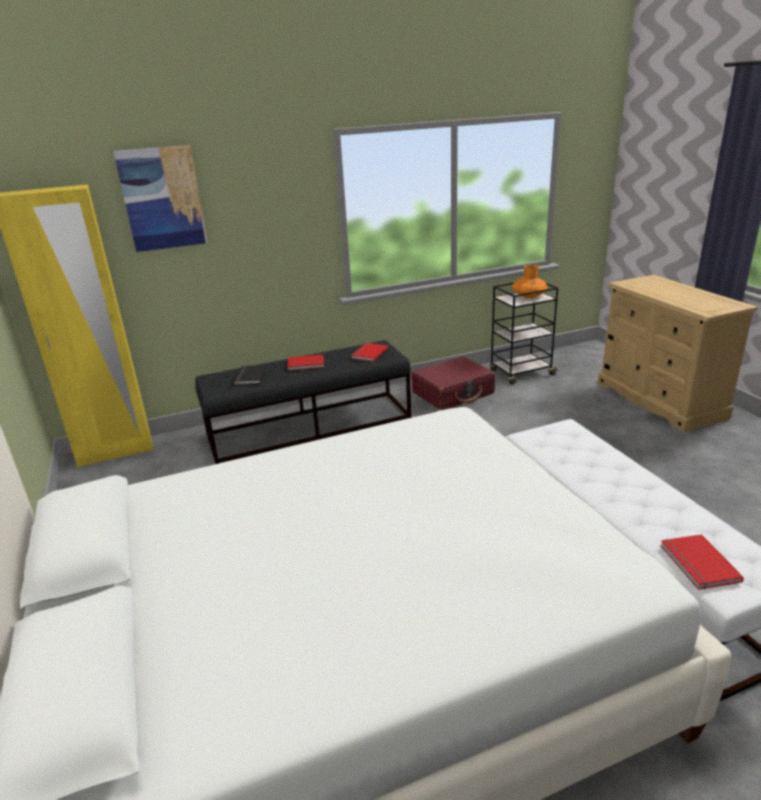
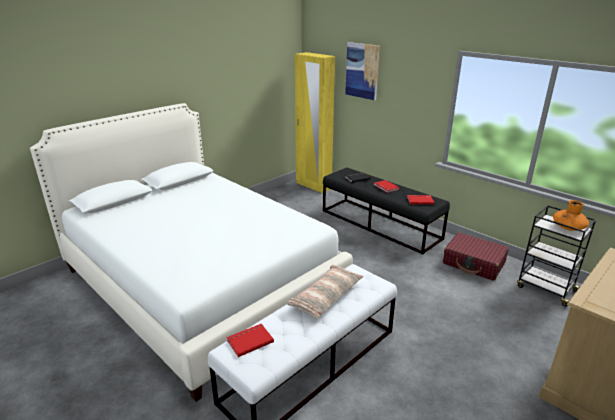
camera: 65 degrees right, 0 degrees up
(590, 473) = (325, 297): none -> pillow

